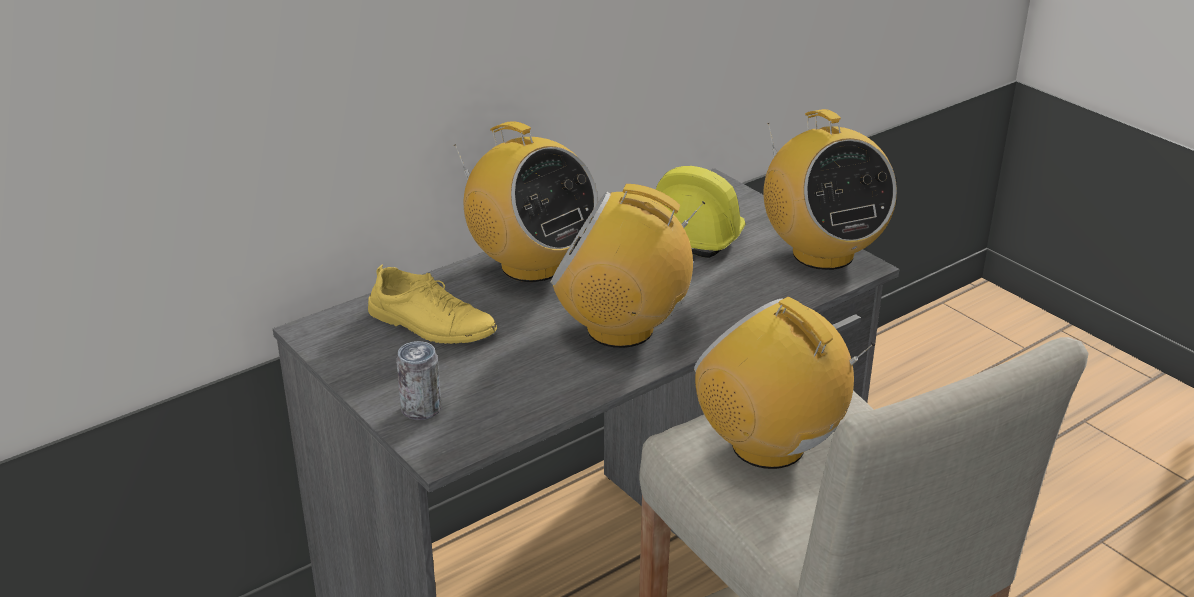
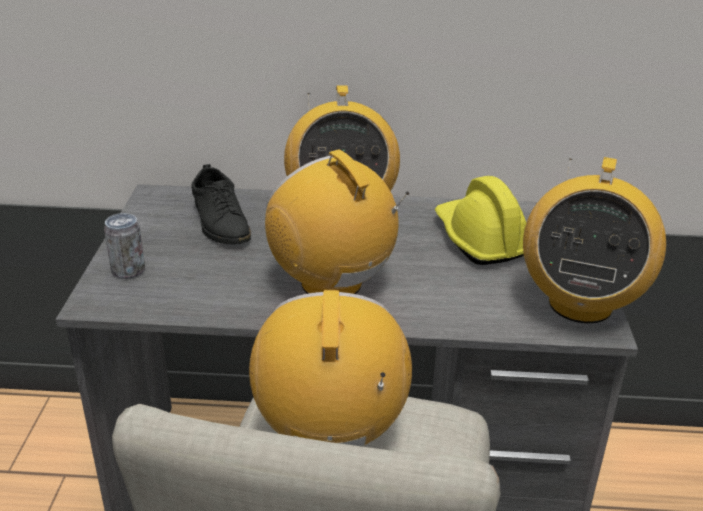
camera: 40 degrees right, 0 degrees up
(431, 324) = (221, 222): yellow shoe -> black shoe

